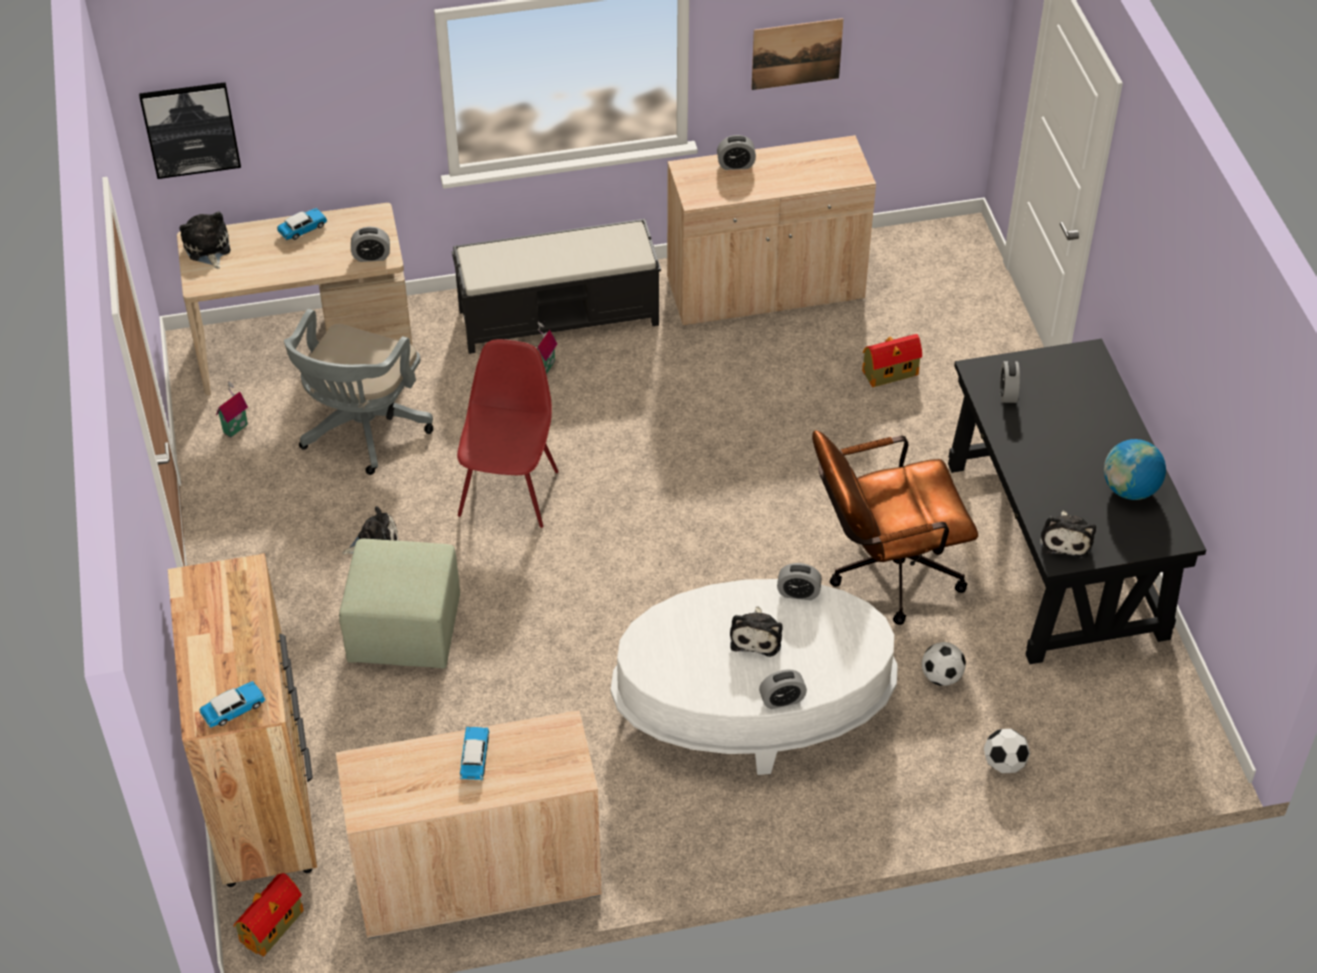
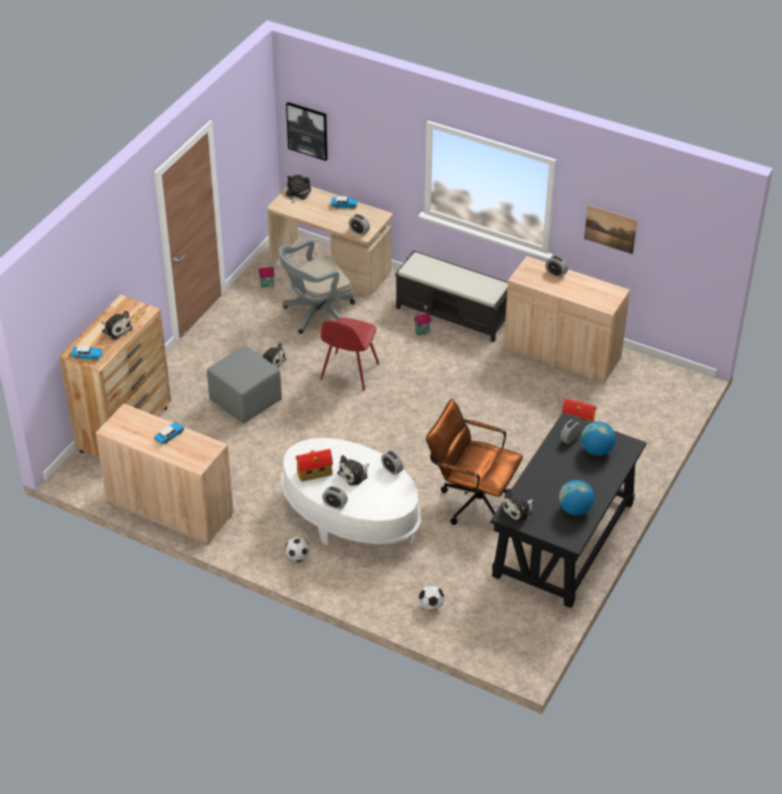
camera: 40 degrees right, 5 degrees down
(230, 633) = (116, 329): none -> plush toy
(273, 925) = (80, 475): toy house -> toy house (315, 473)
(406, 630) = (246, 401): green ottoman -> grey ottoman
(509, 491) = (349, 372): red chair -> red chair turned 150 degrees clockwise
(941, 677) = (445, 556): football -> football (297, 557)
(1058, 388) = (596, 450): none -> globe

